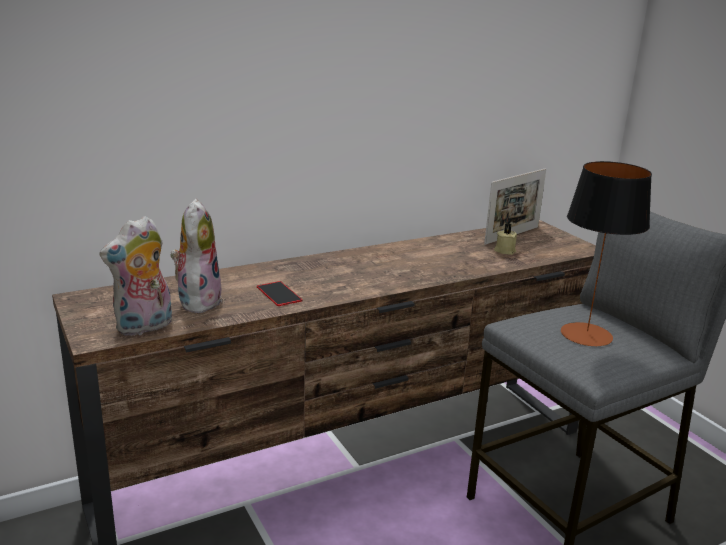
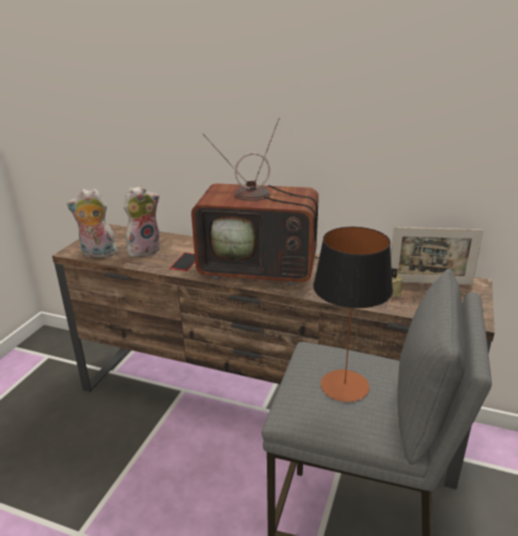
camera: 50 degrees right, 5 degrees up
(369, 271) = (263, 268): none -> television

